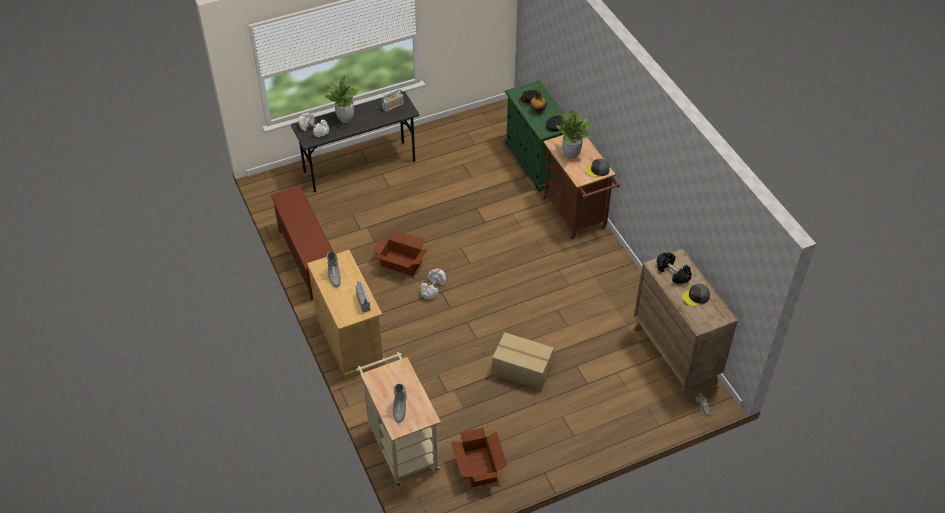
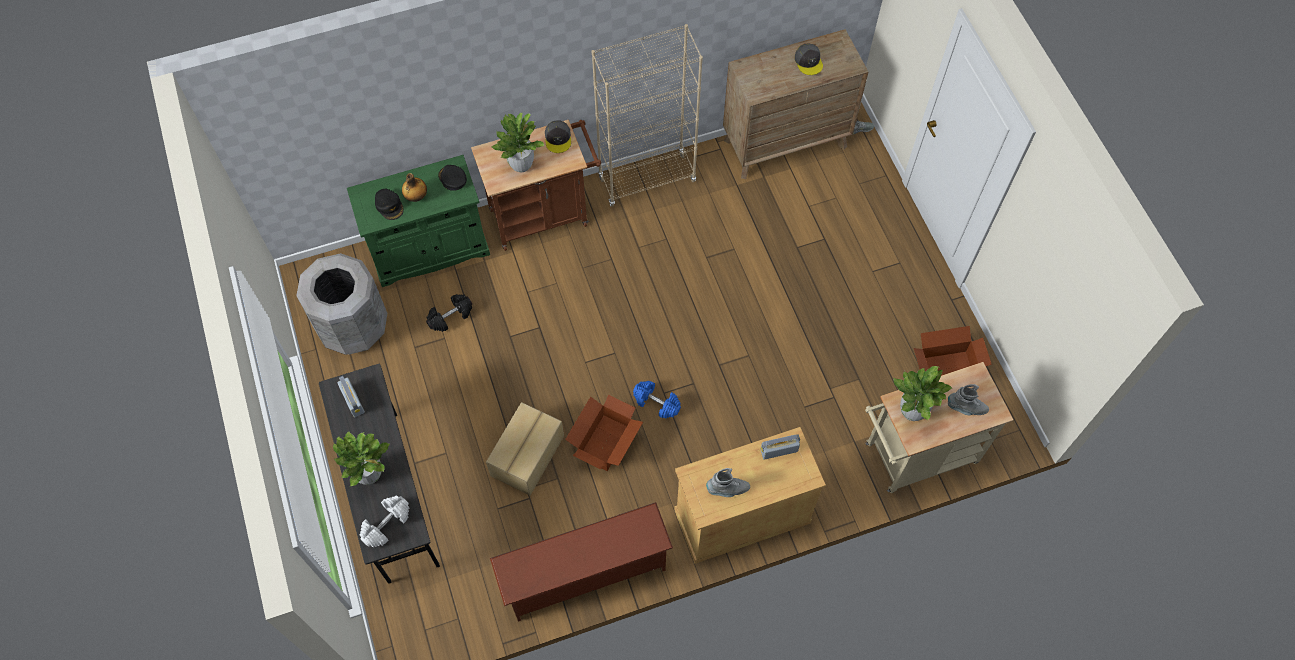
camera: 85 degrees left, 15 degrees up
(394, 375) = (912, 412): none -> potted plant
(433, 288) = (656, 403): white dumbbell -> blue dumbbell
(473, 134) = (353, 327): none -> grey trash can
(522, 370) = (802, 307): cardboard box -> cardboard box (528, 456)
(619, 270) = (647, 180): none -> beige bookcase
(672, 273) = (769, 78): black dumbbell -> black dumbbell (450, 317)

